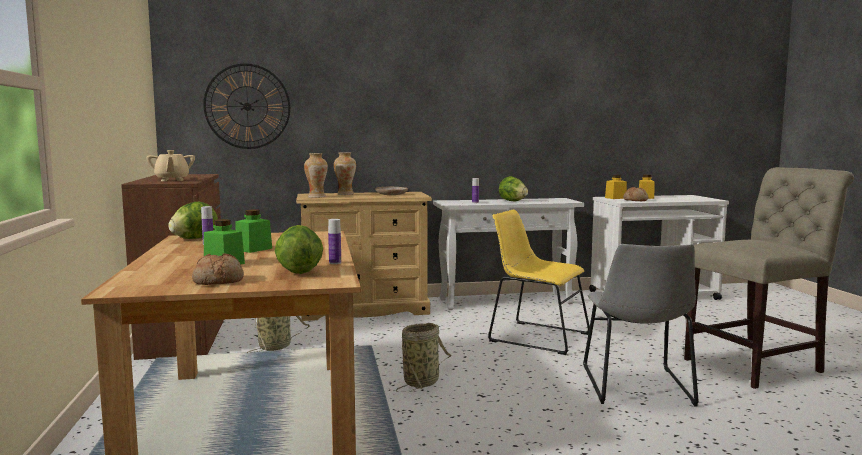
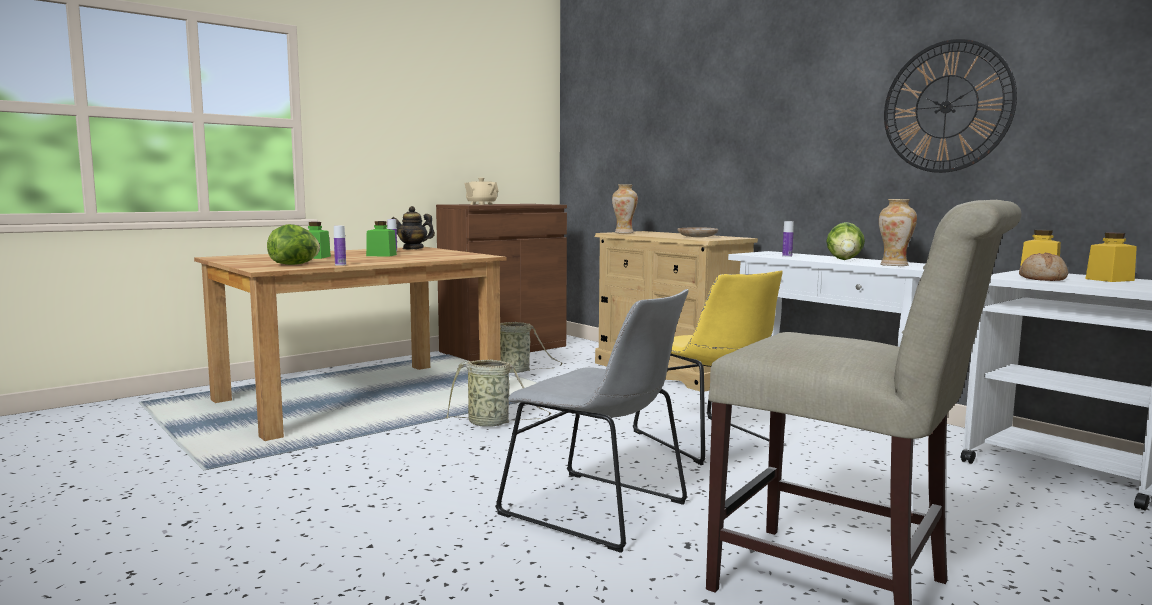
camera: 60 degrees right, 0 degrees up
(194, 238) = (413, 248): lettuce -> teapot
(219, 281) = (255, 261): bread -> none
(247, 106) = (615, 137): wall clock -> wall clock (946, 107)
(345, 194) = (664, 233): vase -> vase (894, 265)
(535, 336) = (710, 441): yellow chair -> yellow chair turned 150 degrees clockwise
(637, 387) = (600, 511): grey chair -> grey chair turned 120 degrees counterclockwise

